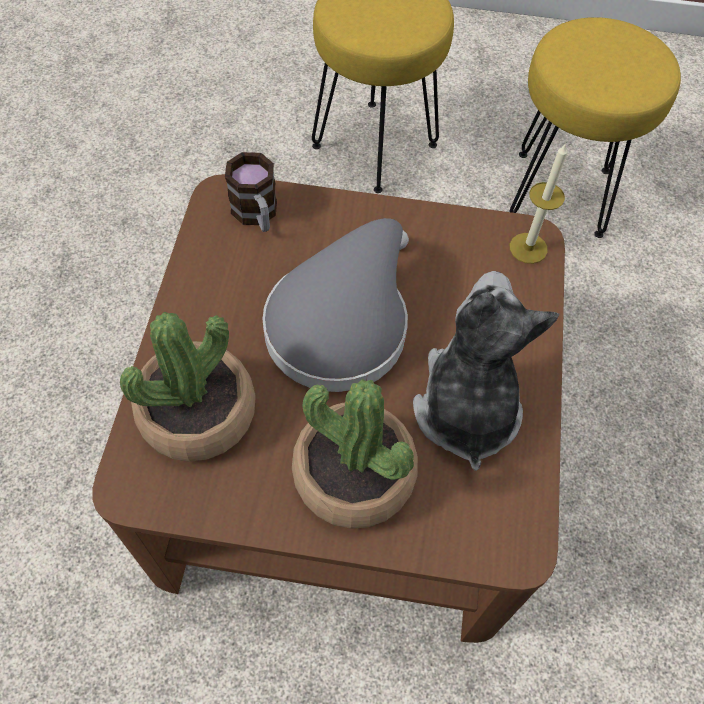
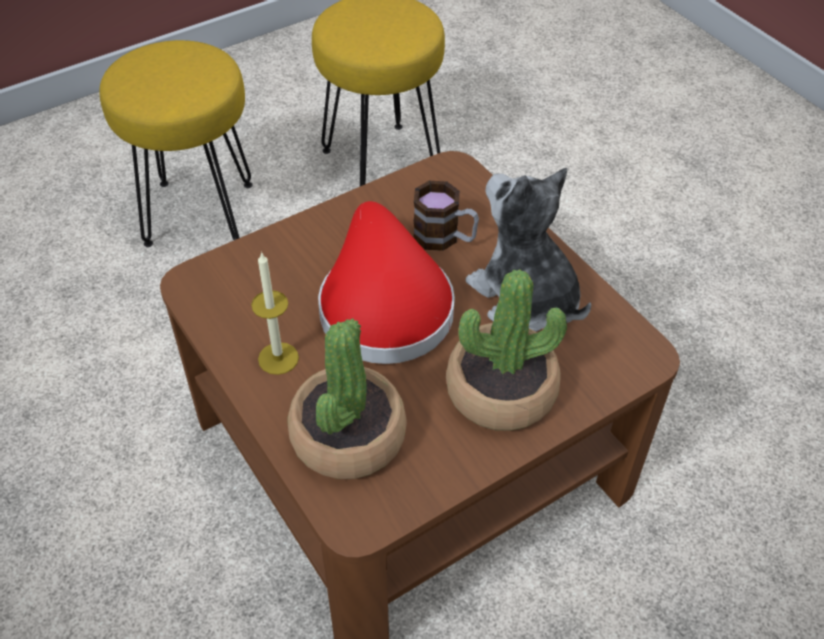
camera: 40 degrees left, 10 degrees down
(257, 215) = (236, 277): mug -> mug (445, 238)
(342, 321) = (383, 304): grey hat -> red hat
(528, 248) = (456, 176): candle -> candle (278, 358)

